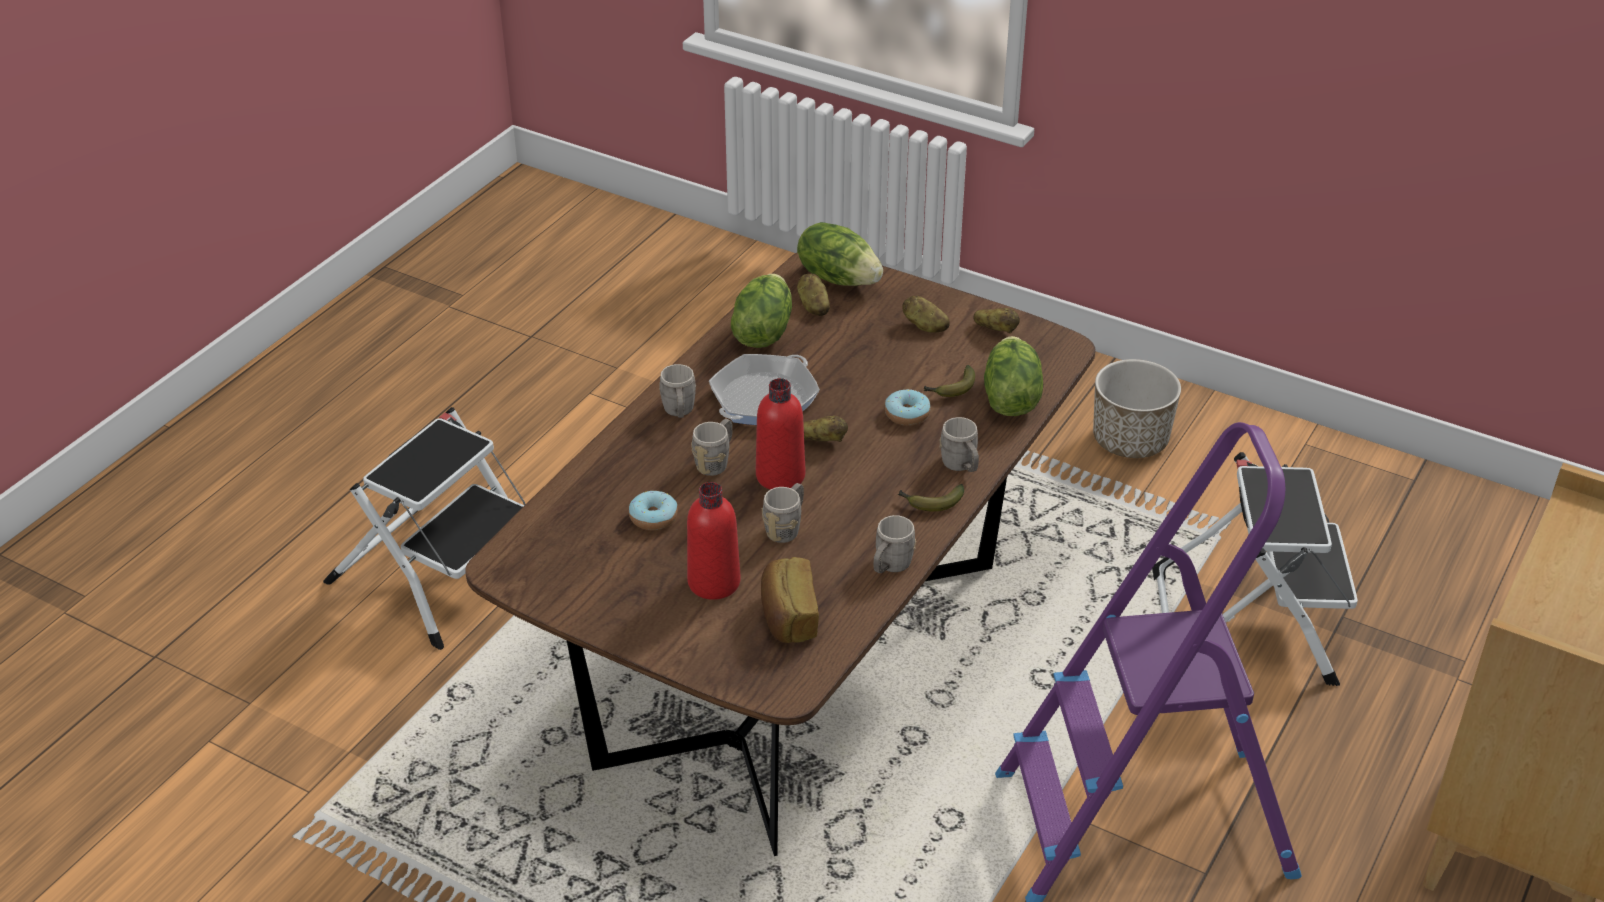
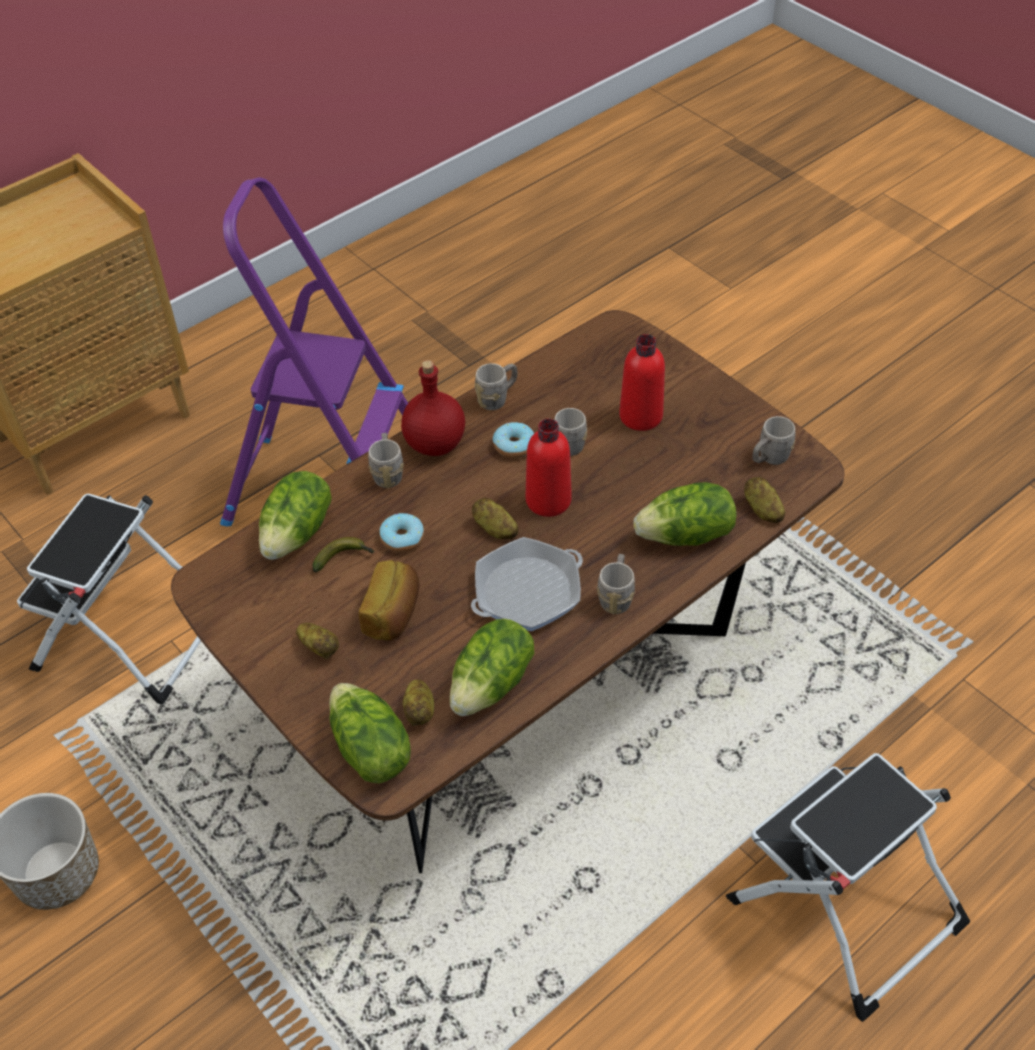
camera: 160 degrees left, 10 degrees up
(626, 474) = (686, 536): none -> lettuce
(653, 518) = (673, 485): donut -> donut (514, 446)
(715, 461) = (600, 529): grey mug -> grey mug (769, 458)
(788, 617) = (593, 377): bread -> bread (393, 613)
(930, 502) = (434, 444): banana -> red bottle
(996, 330) = (252, 622): potato -> potato (762, 510)

